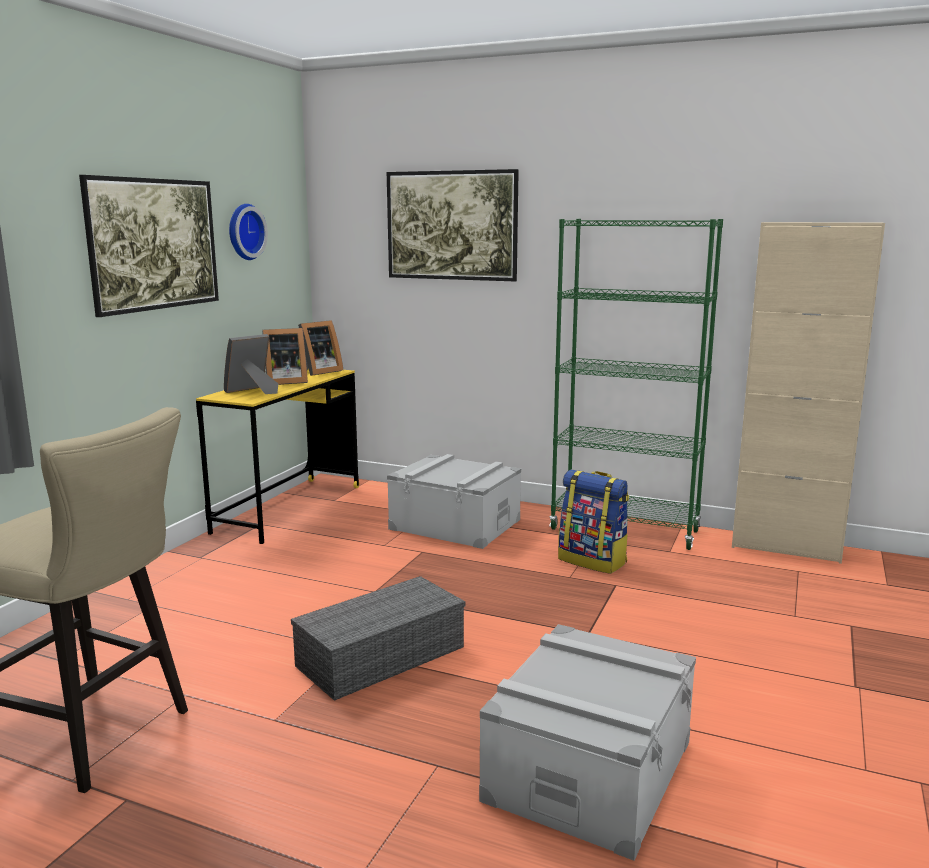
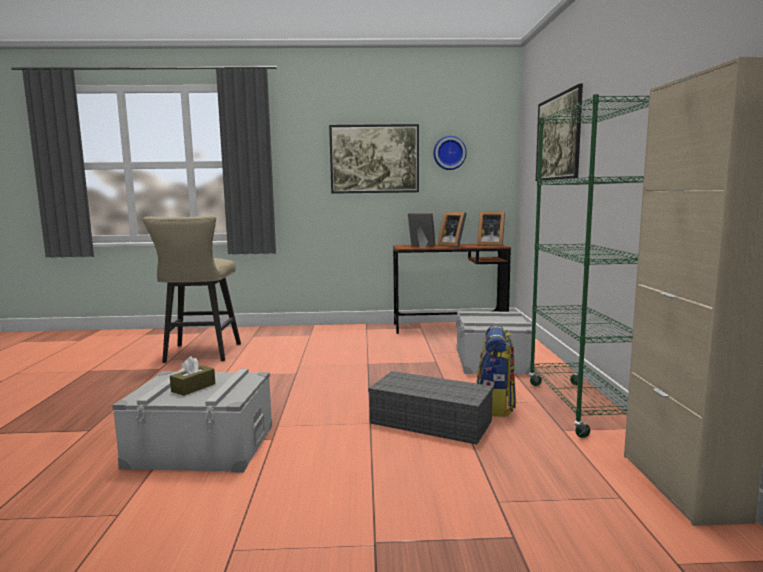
camera: 65 degrees right, 5 degrees down
(289, 509) = (449, 327): yellow desk -> brown desk
(382, 655) = (297, 379): grey storage box -> grey storage box (432, 422)
(596, 684) = (193, 387): none -> brown tissue box

